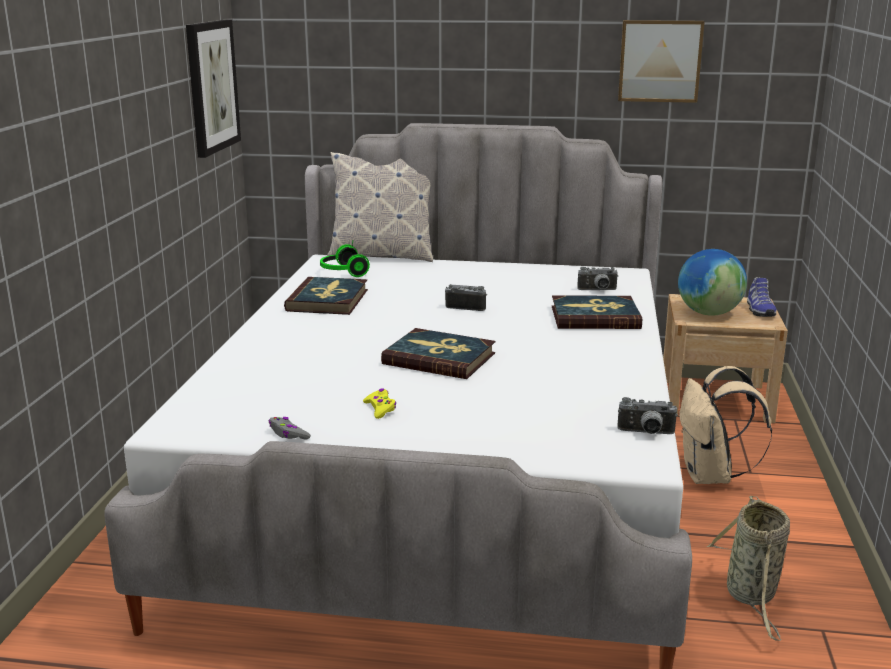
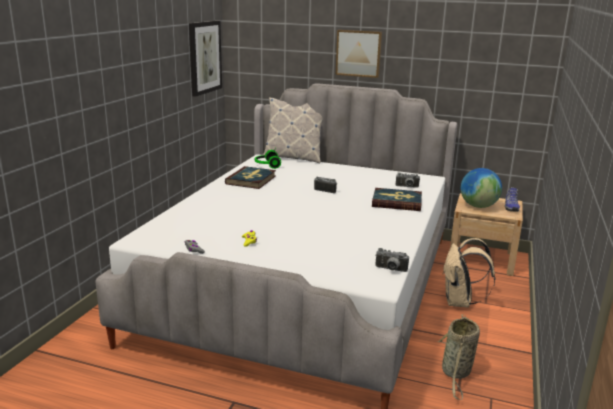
camera: 10 degrees right, 0 degrees up
(439, 358) = (295, 217): book -> none
(659, 61) = (460, 54): picture -> picture (358, 53)

